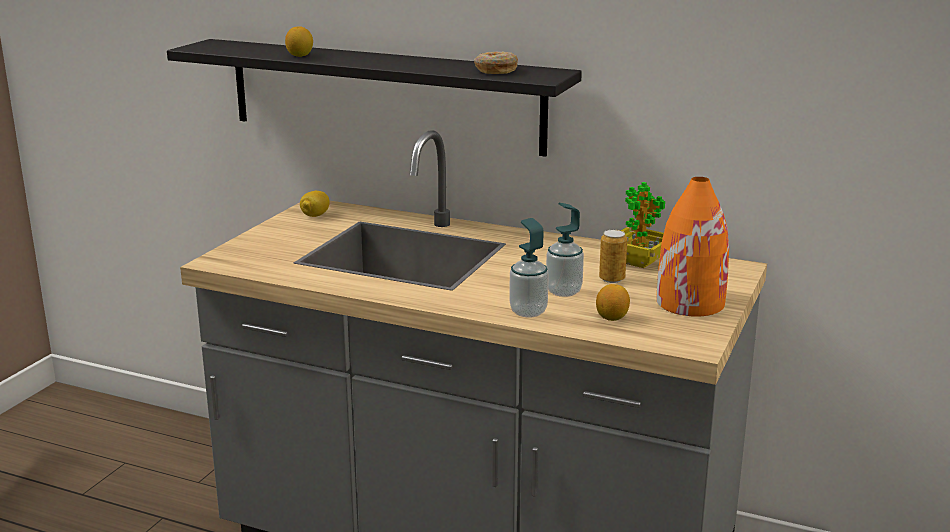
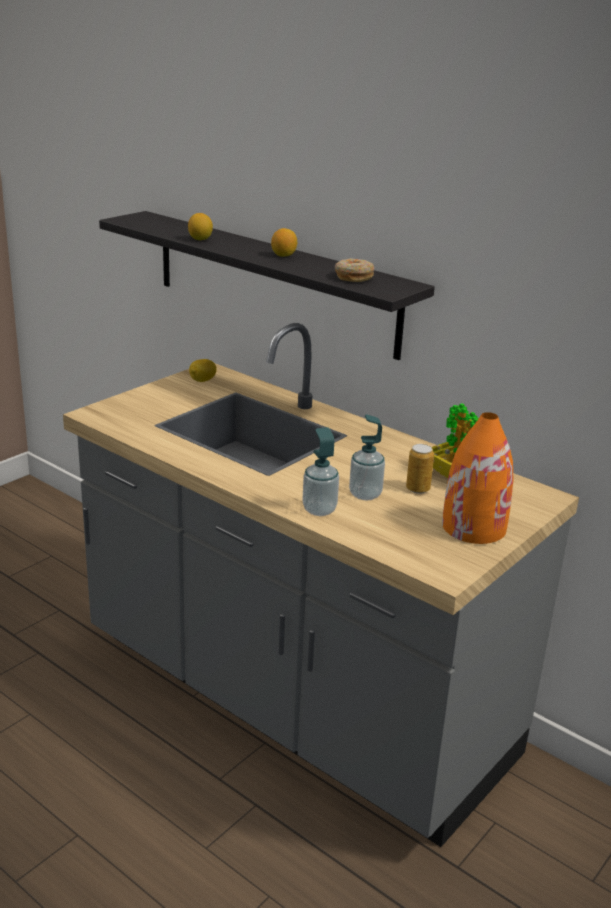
camera: 15 degrees right, 5 degrees up
(612, 318) = (390, 530): lemon -> lemon (283, 255)

